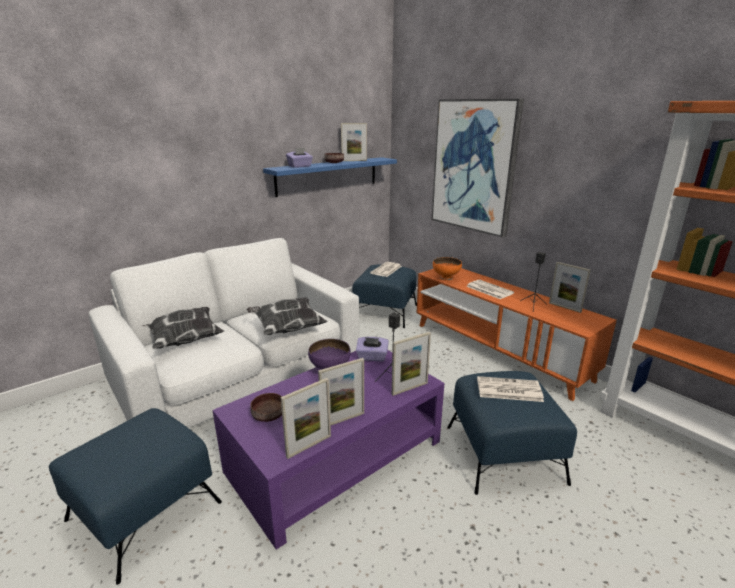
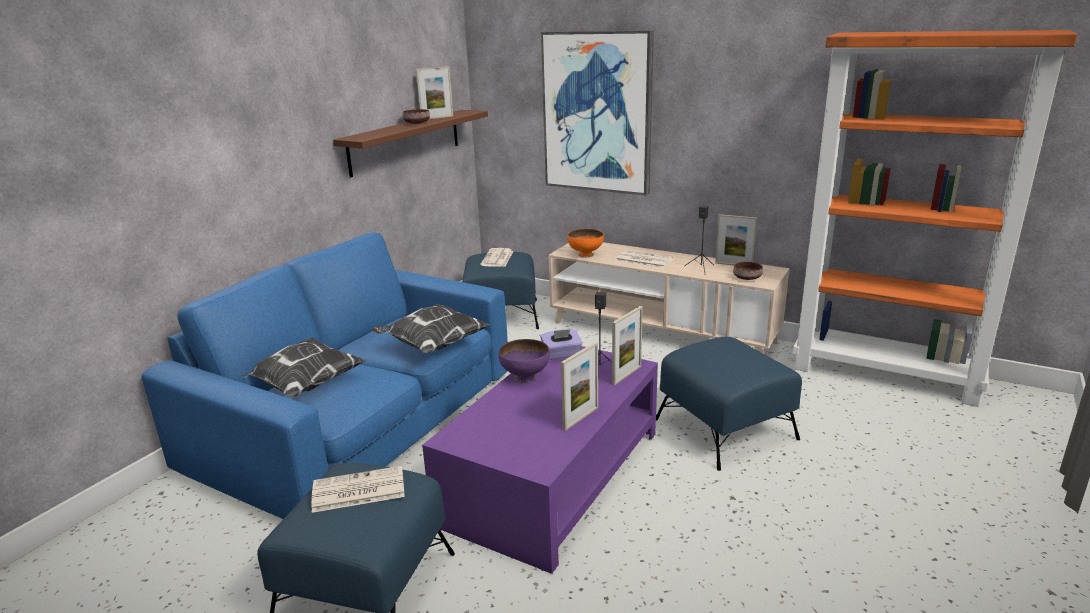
camera: 20 degrees left, 0 degrees up
(239, 371) = (359, 420): white sofa -> blue sofa
(269, 415) = (495, 433): brown bowl -> brown bowl (747, 278)
(300, 166) = (381, 132): purple tissue box -> none
(309, 446) = (565, 449): picture frame -> none
(328, 176) = (406, 141): blue shelf -> brown shelf
(498, 350) = (661, 332): orange tv stand -> beige tv stand
(508, 390) = (724, 355): newspaper -> newspaper (357, 491)

